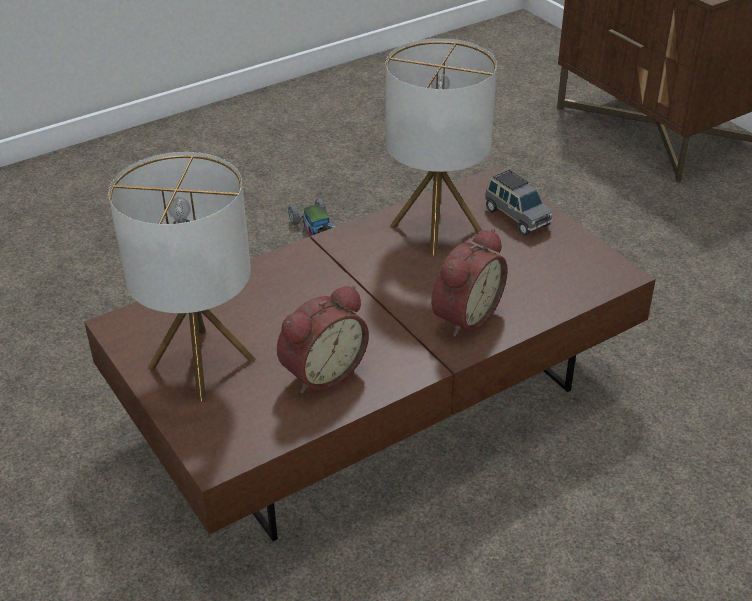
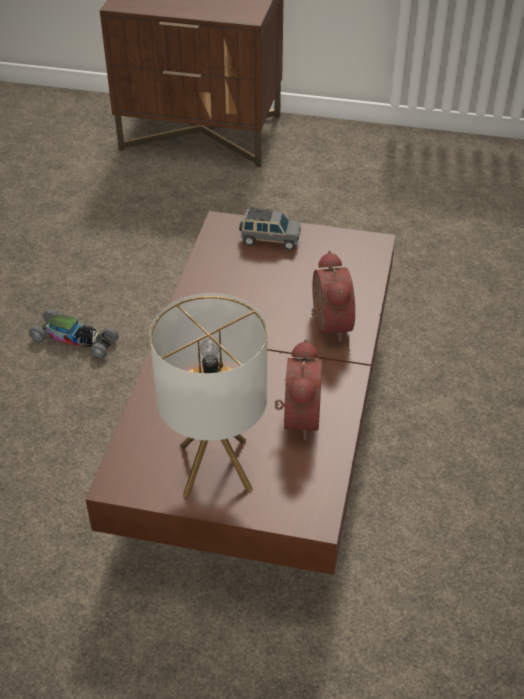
camera: 45 degrees left, 5 degrees up
(436, 227) = (231, 276): table lamp -> none

